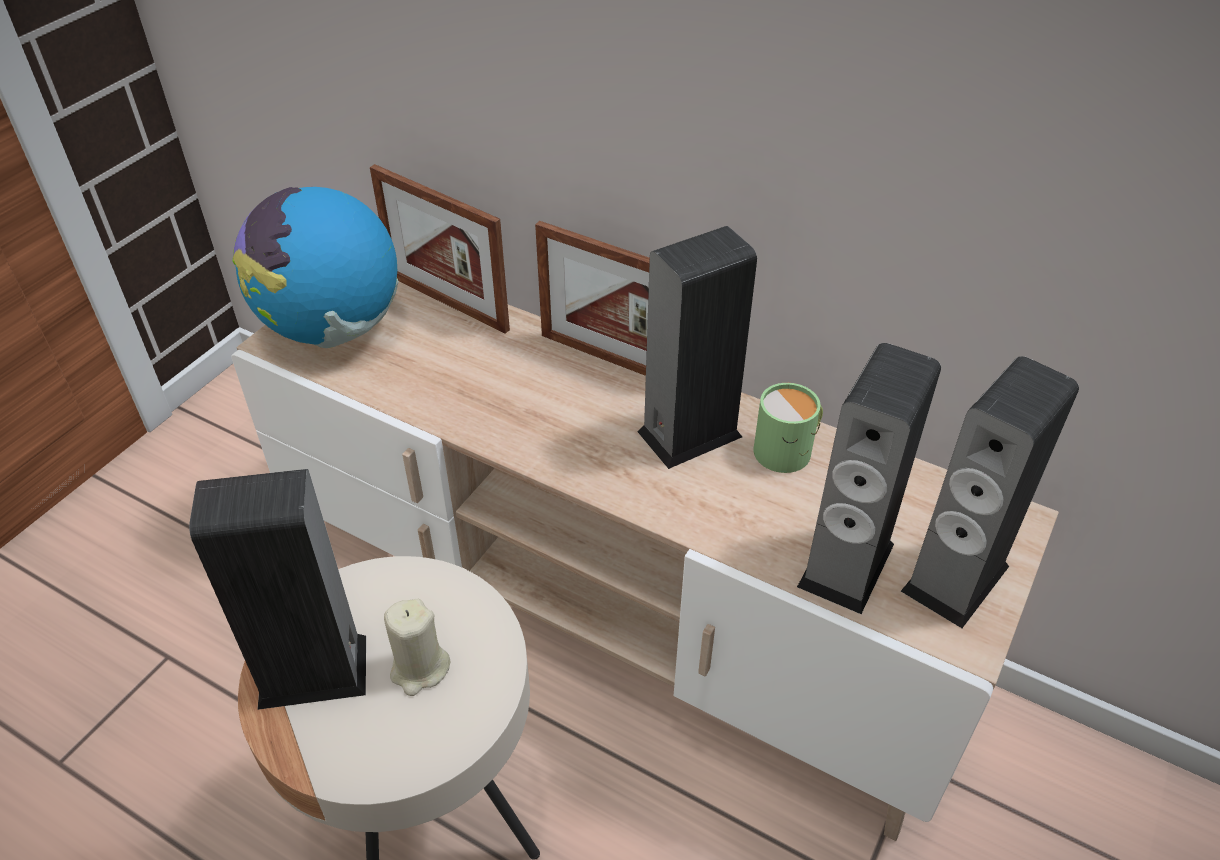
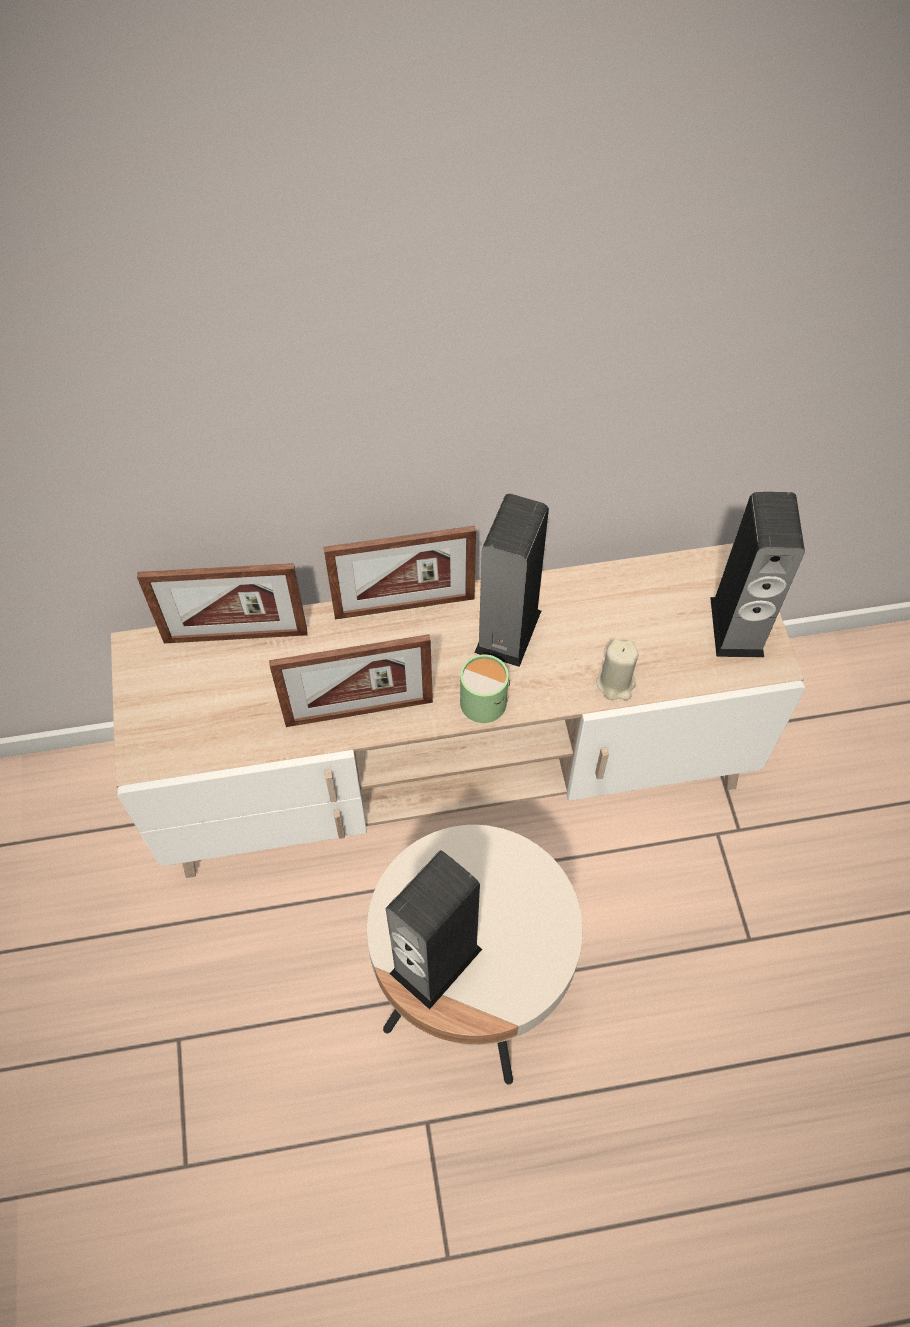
camera: 40 degrees left, 15 degrees up
(332, 328) = (173, 718): globe -> none
(419, 669) = (495, 909): beige candle -> beige candle (616, 683)
(480, 413) = (359, 712): none -> picture frame
(788, 450) = (576, 601): green mug -> green mug (486, 698)
(846, 565) = (675, 660): speaker -> none

